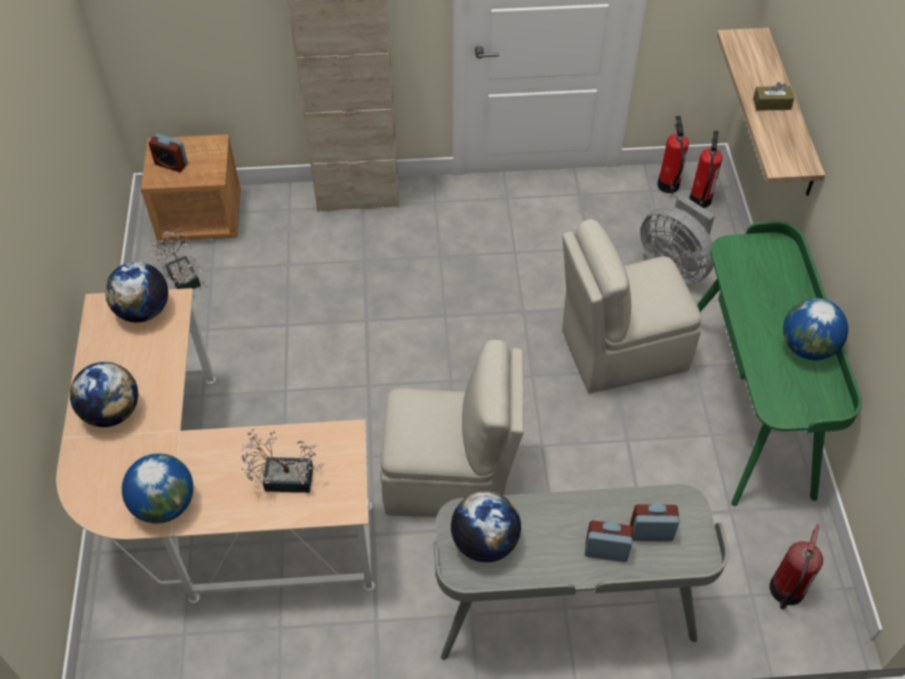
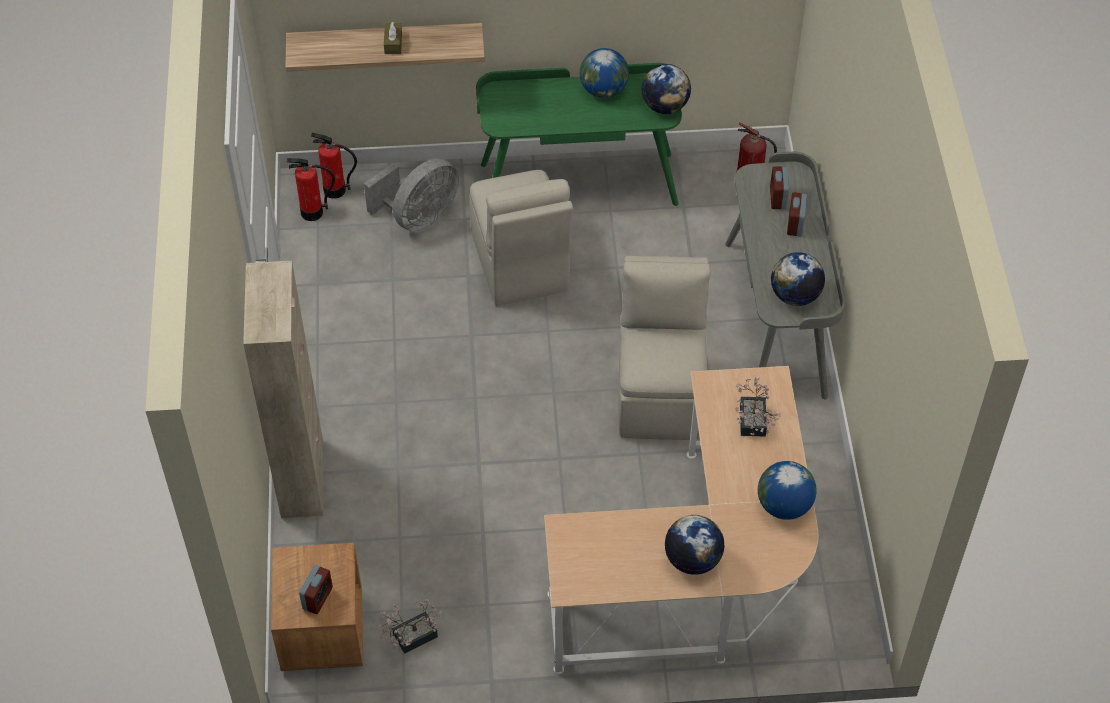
camera: 90 degrees left, 0 degrees up
(143, 311) = (573, 552): globe -> globe (665, 106)

